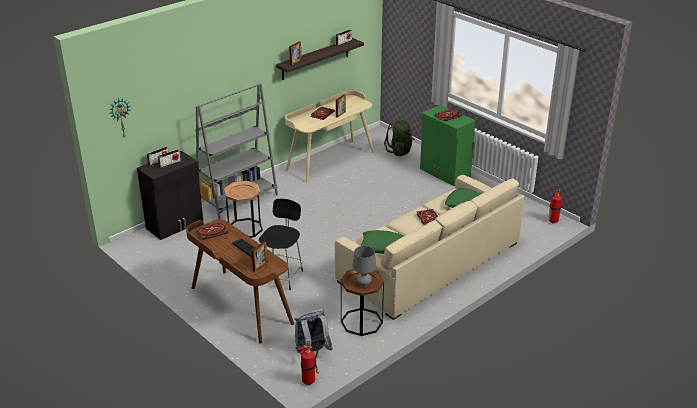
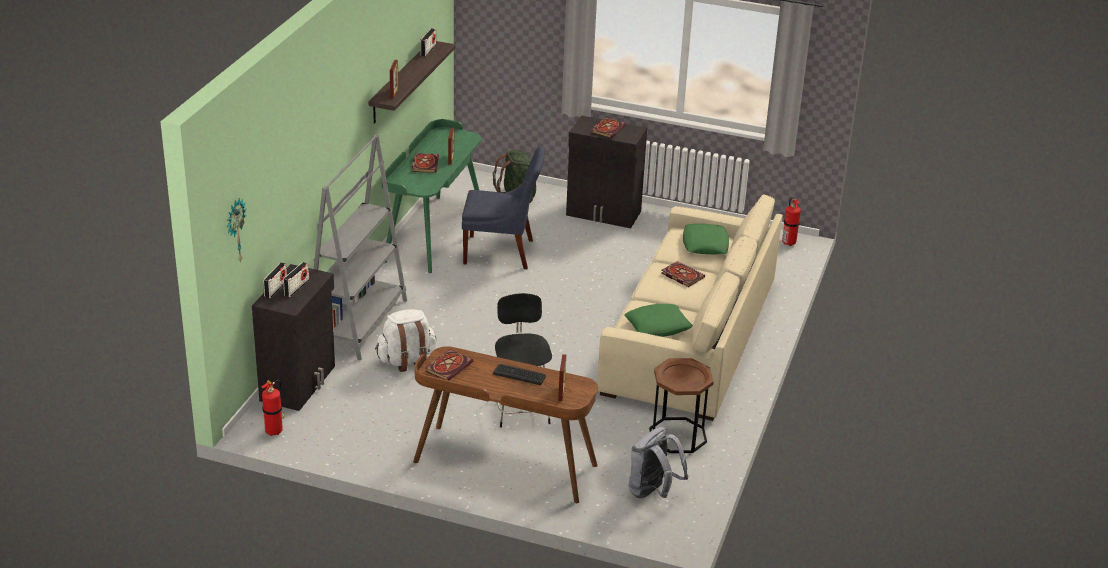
camera: 30 degrees left, 0 degrees up
(244, 229) = (407, 360): brown side table -> white backpack
(310, 381) = (683, 527): fire extinguisher -> fire extinguisher (275, 431)
(330, 160) = (432, 233): beige desk -> green desk
(359, 181) = (502, 252): none -> blue chair
(364, 284) = (688, 379): grey table lamp -> none
(444, 173) = (603, 214): green cabinet -> black cabinet

